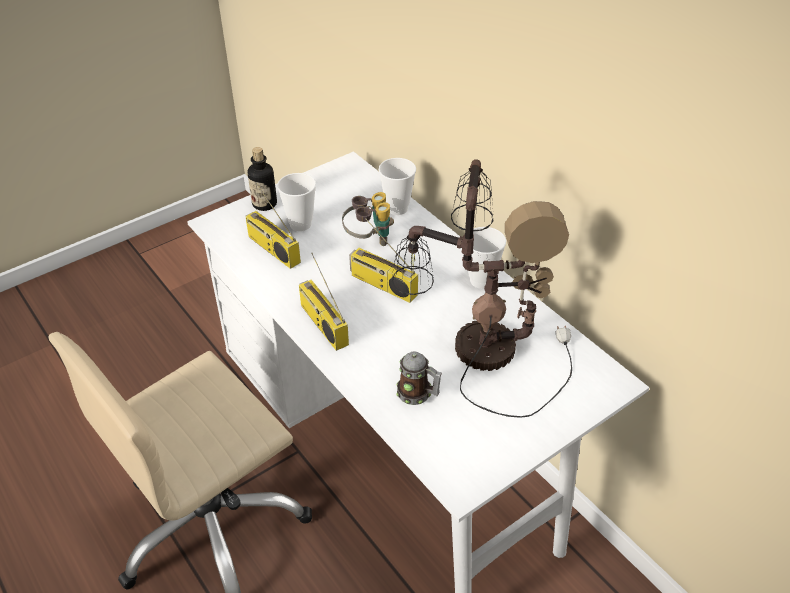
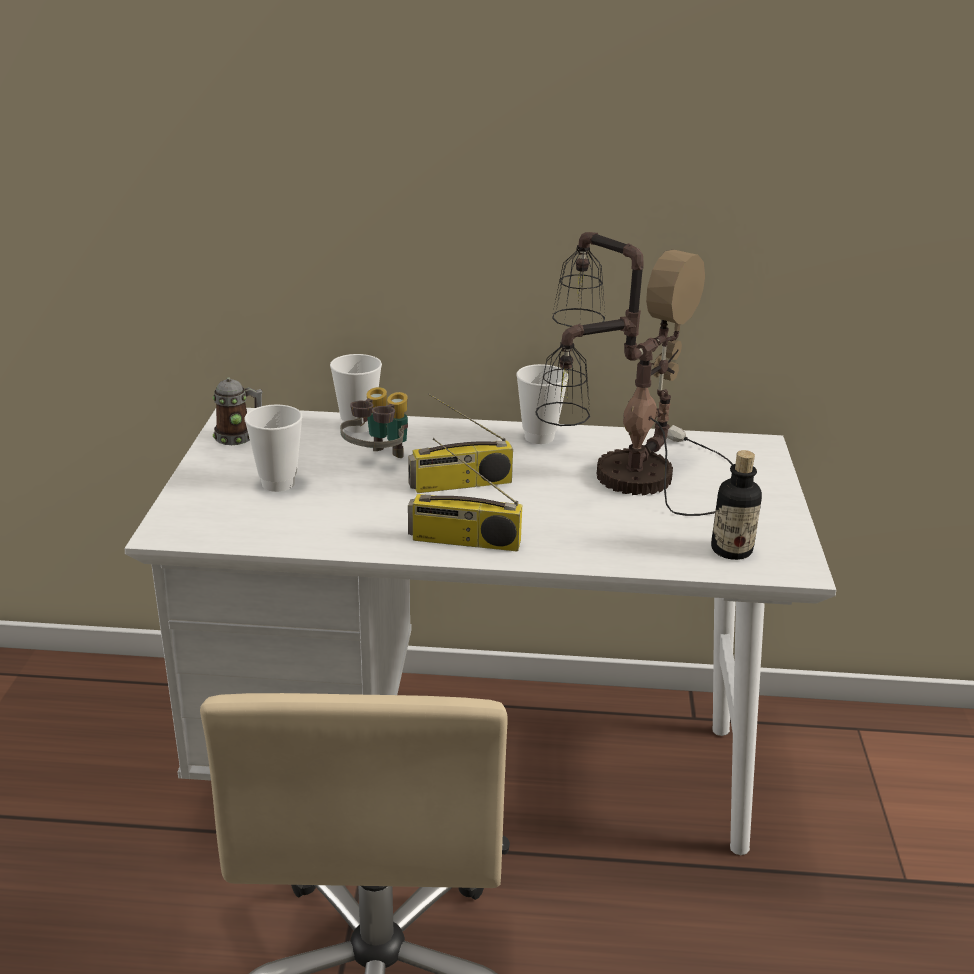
camera: 50 degrees left, 15 degrees down
(264, 204) = (199, 488): bottle -> bottle (731, 550)
(272, 249) = (287, 517): radio -> none
(418, 394) = (647, 536): mug -> mug (239, 436)

